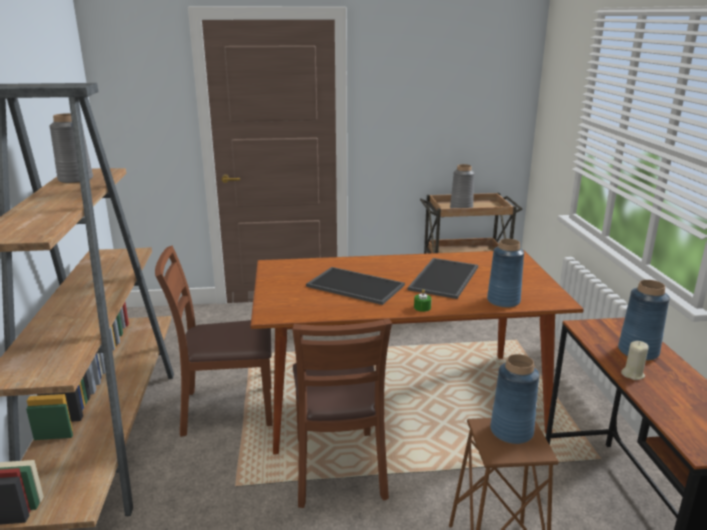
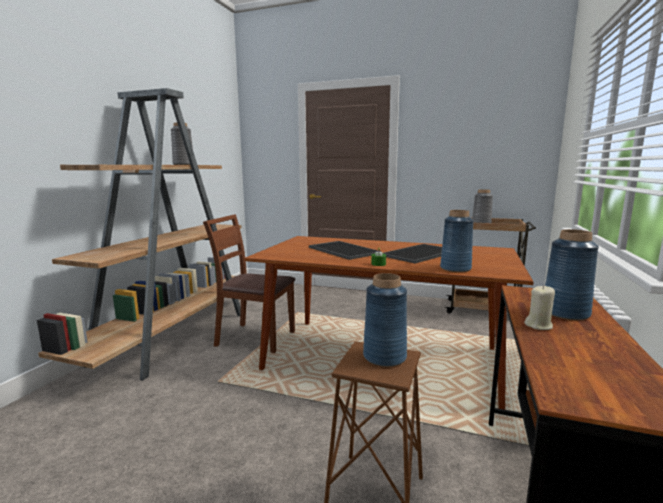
camera: 25 degrees right, 10 degrees down
(338, 468) = (296, 390): brown chair -> none

